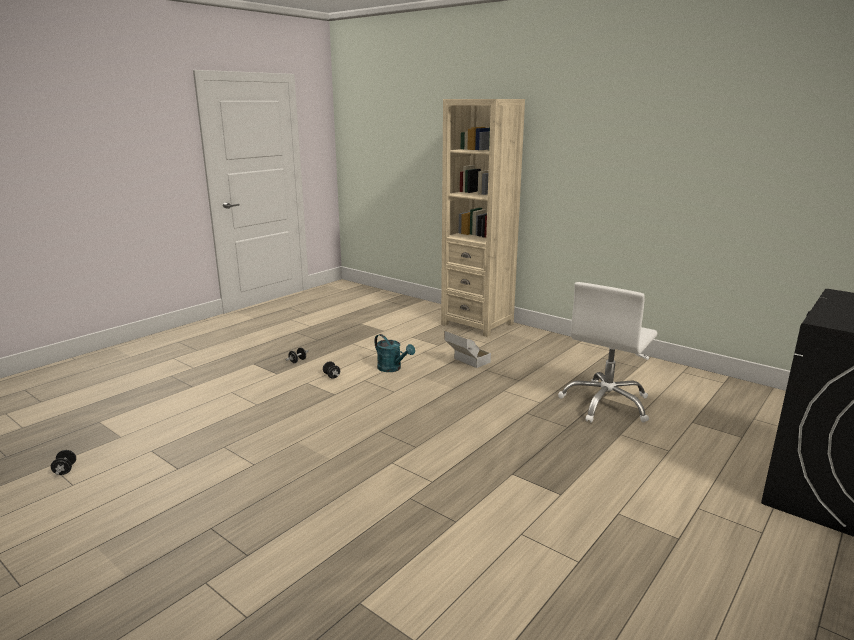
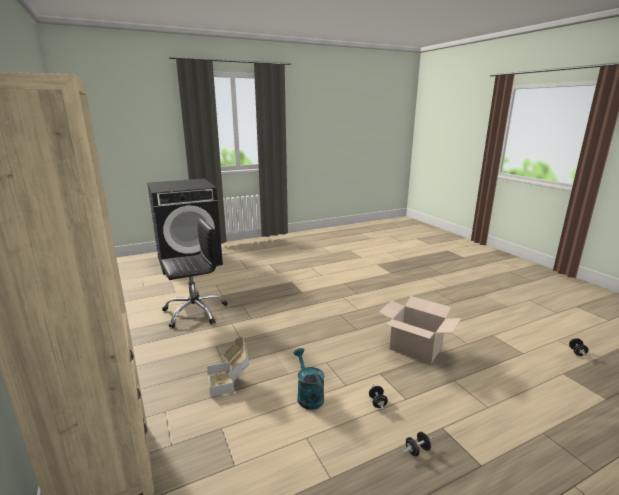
camera: 155 degrees left, 0 degrees up
(296, 425) = (416, 348): none -> cardboard box
(606, 404) = (195, 312): white office chair -> black office chair

